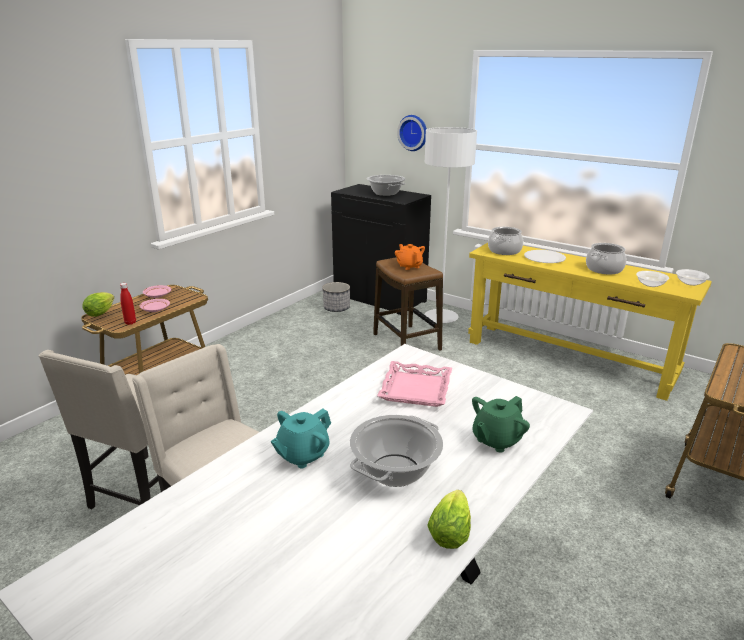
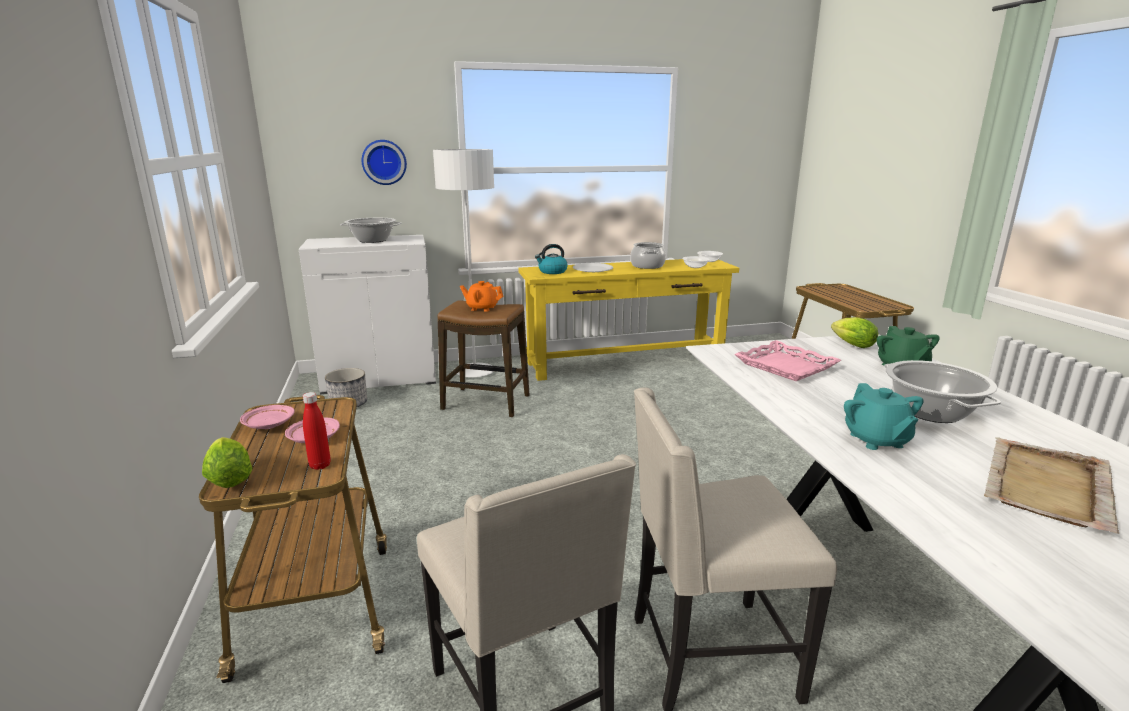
camera: 50 degrees left, 5 degrees down
(290, 543) = (1046, 486): none -> beige tray
(380, 298) = (380, 378): black cabinet -> white cabinet
(451, 530) = (1039, 420): lettuce -> lettuce (850, 344)
(504, 251) = (552, 272): cooking pot -> kettle

